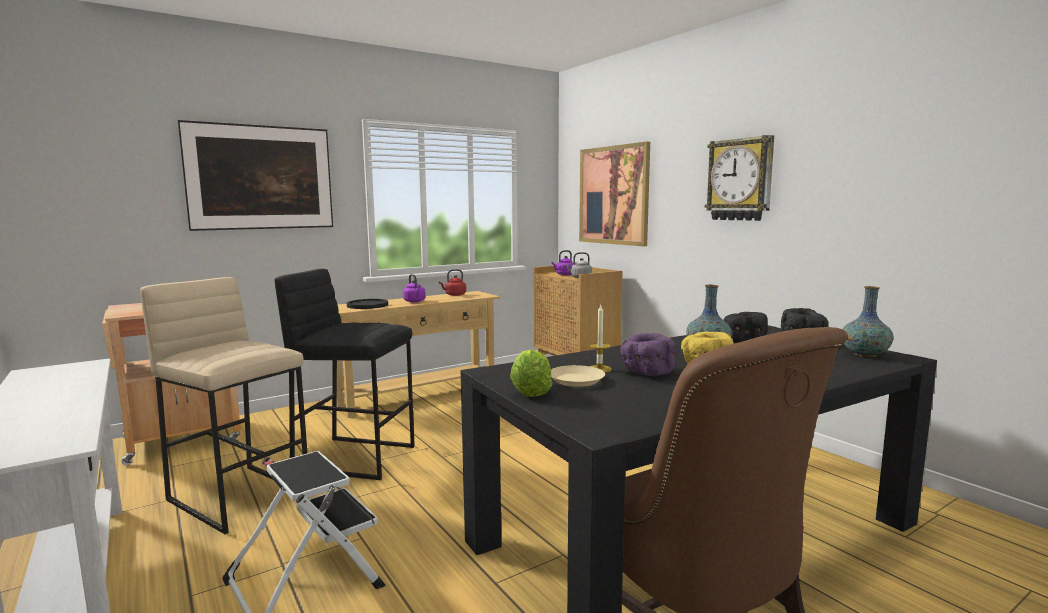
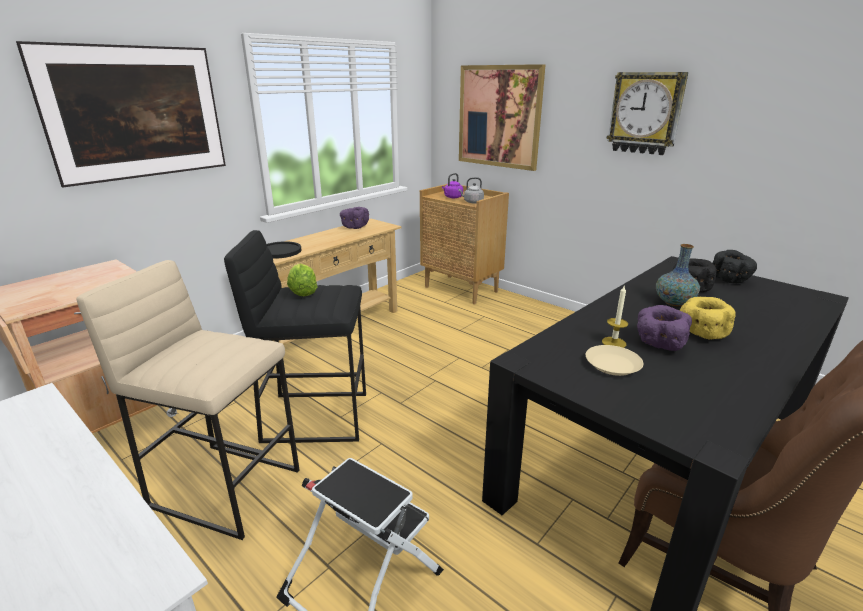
camera: 15 degrees left, 15 degrees up
(414, 301) = (324, 241): purple kettle -> none
(454, 295) = (354, 227): red kettle -> purple bowl
(530, 391) = (590, 389): lettuce -> lettuce (303, 291)
(865, 354) = (794, 295): vase -> none

